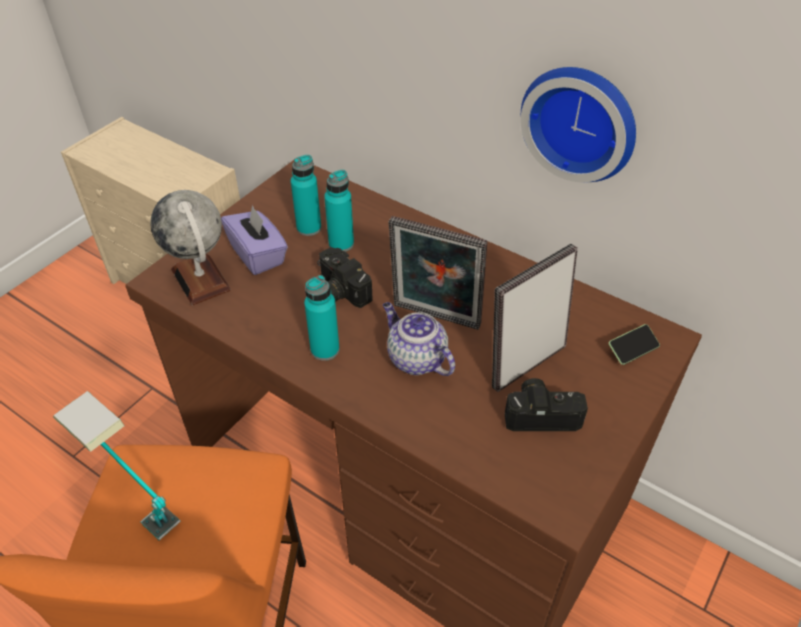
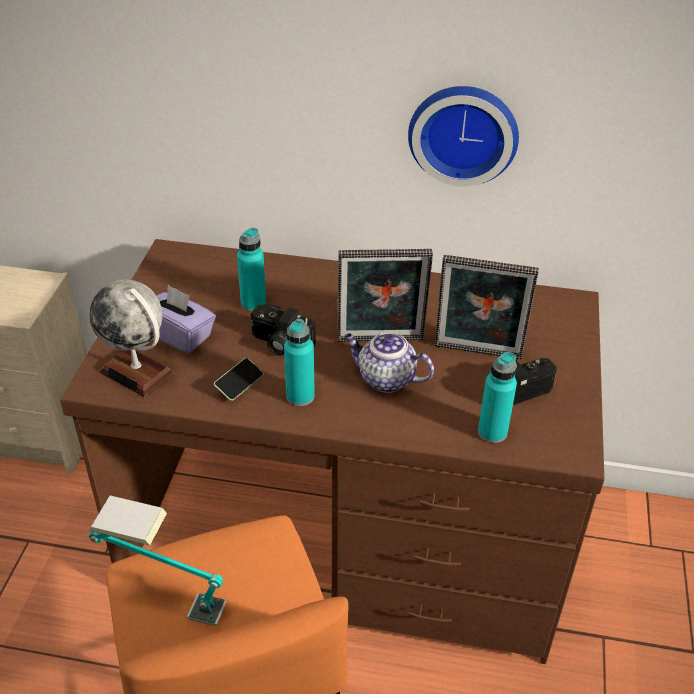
camera: 25 degrees left, 5 degrees down
(309, 228) = (212, 298): turquoise bottle -> turquoise bottle (492, 432)
(525, 362) = (477, 354): picture frame -> picture frame turned 105 degrees counterclockwise
(632, 349) = (554, 318): phone -> phone (239, 384)

